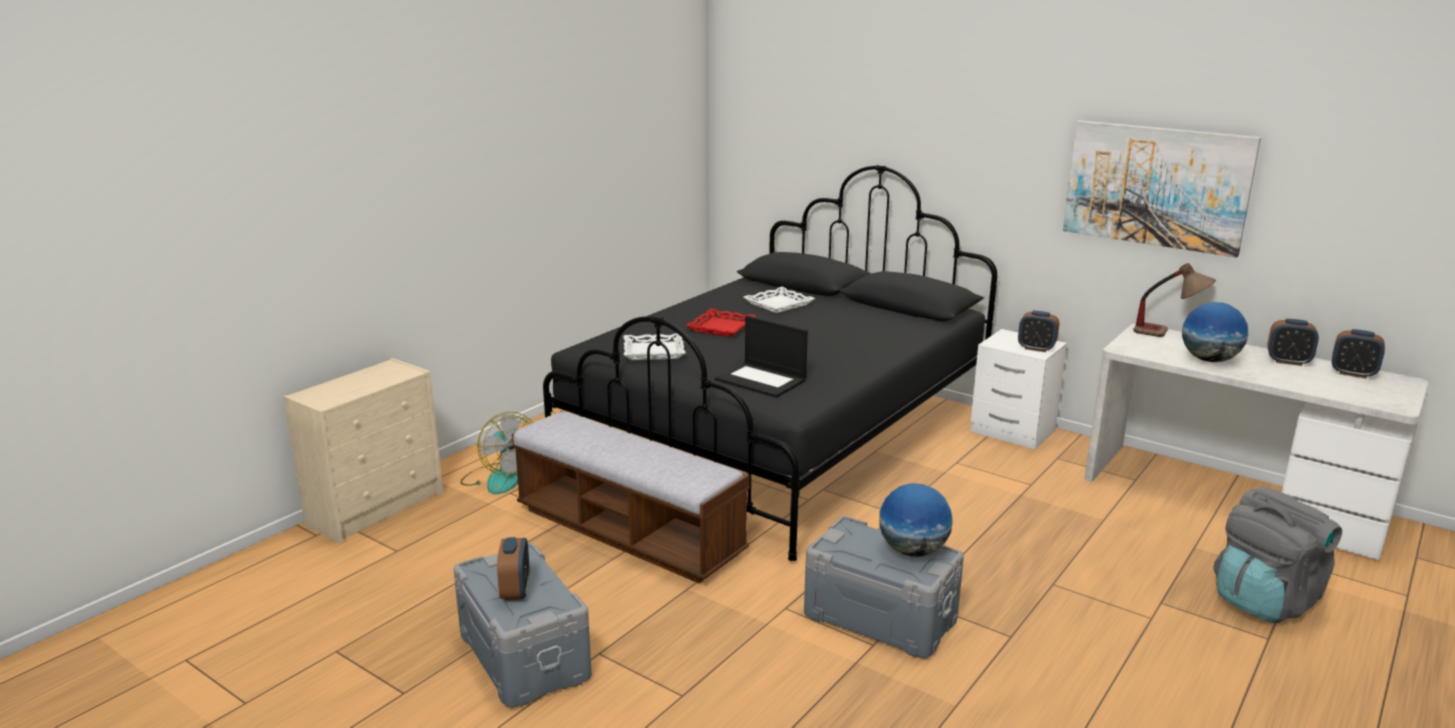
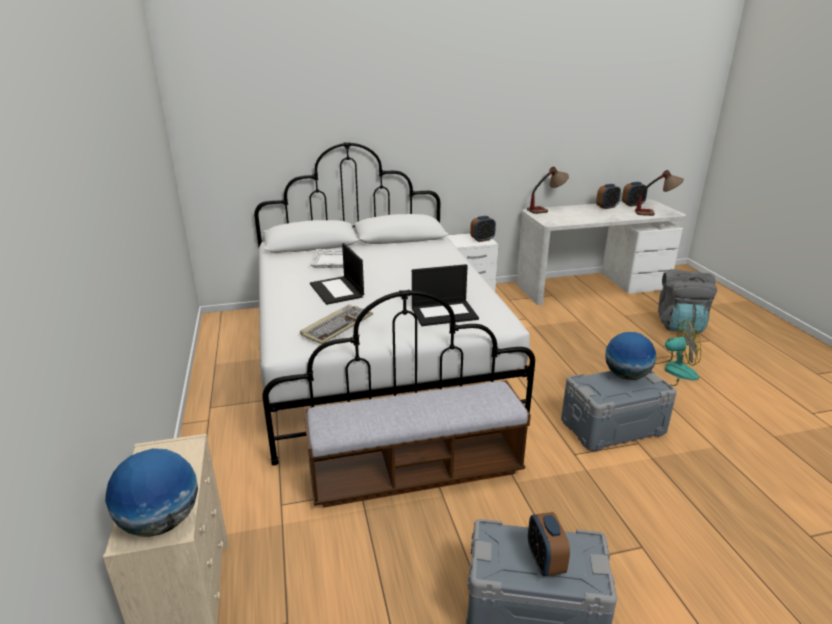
camera: 50 degrees left, 5 degrees up
(499, 478) = (249, 499): fan -> fan (672, 371)
(515, 591) = (545, 561): alarm clock -> alarm clock turned 135 degrees counterclockwise
(654, 351) = (337, 326): white tray -> keyboard
(721, 327) = (337, 290): red tray -> laptop
(779, 439) = (376, 357): black bed -> white bed
(1156, 186) = (527, 125): picture -> none
(1209, 360) = (587, 216): globe -> globe (161, 522)
(1355, 395) = (655, 213): none -> table lamp

